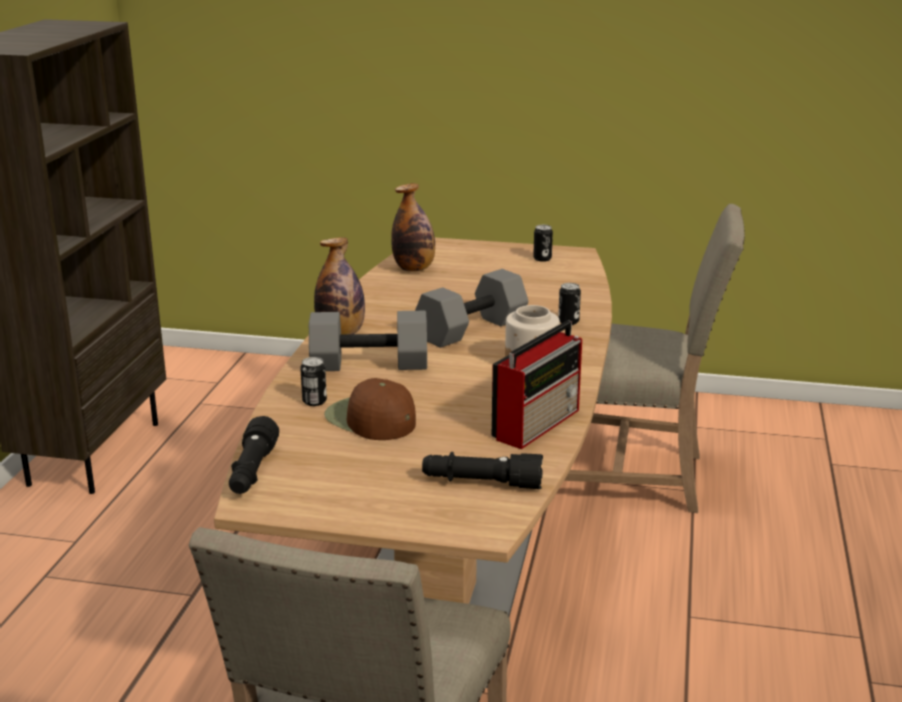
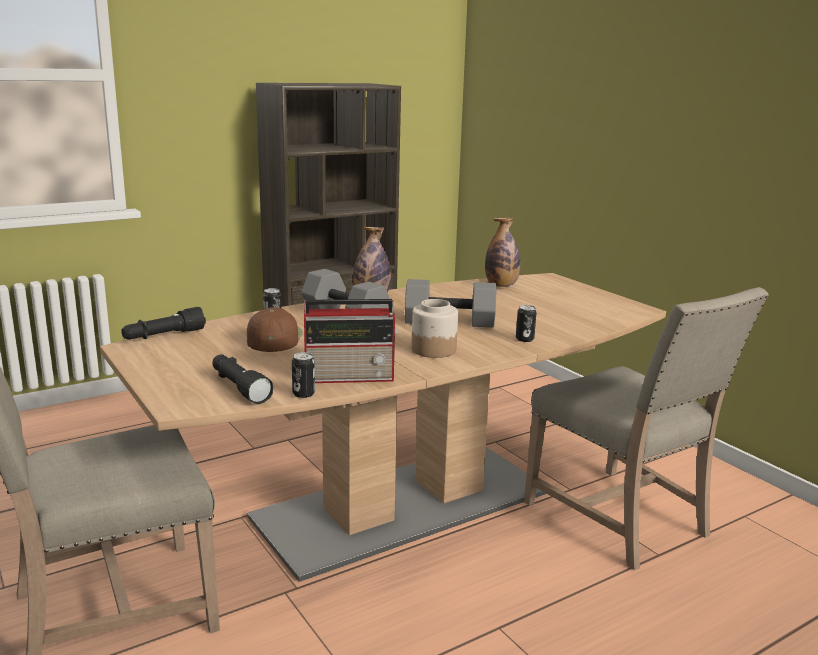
camera: 45 degrees right, 5 degrees down
(542, 259) = (605, 305): can -> can (303, 394)

